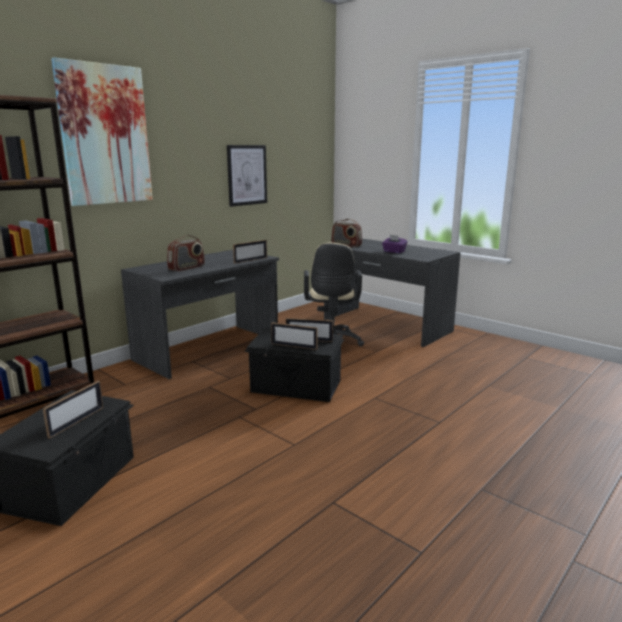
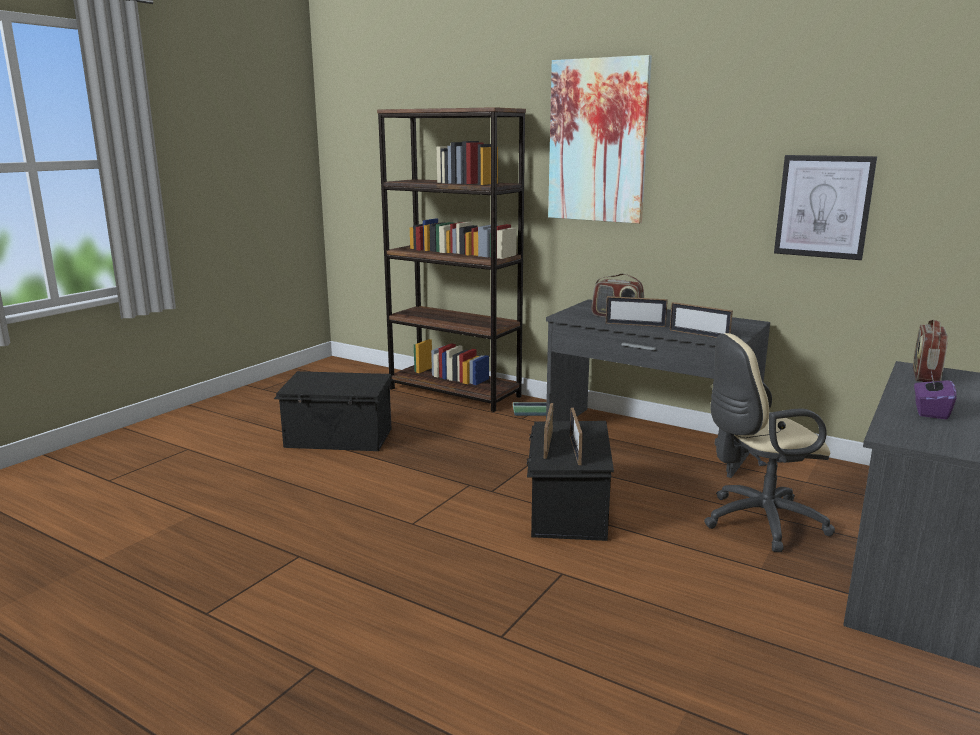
camera: 80 degrees right, 0 degrees up
(77, 422) = (334, 387): picture frame -> picture frame (635, 324)
(121, 378) = (534, 414): none -> planter

